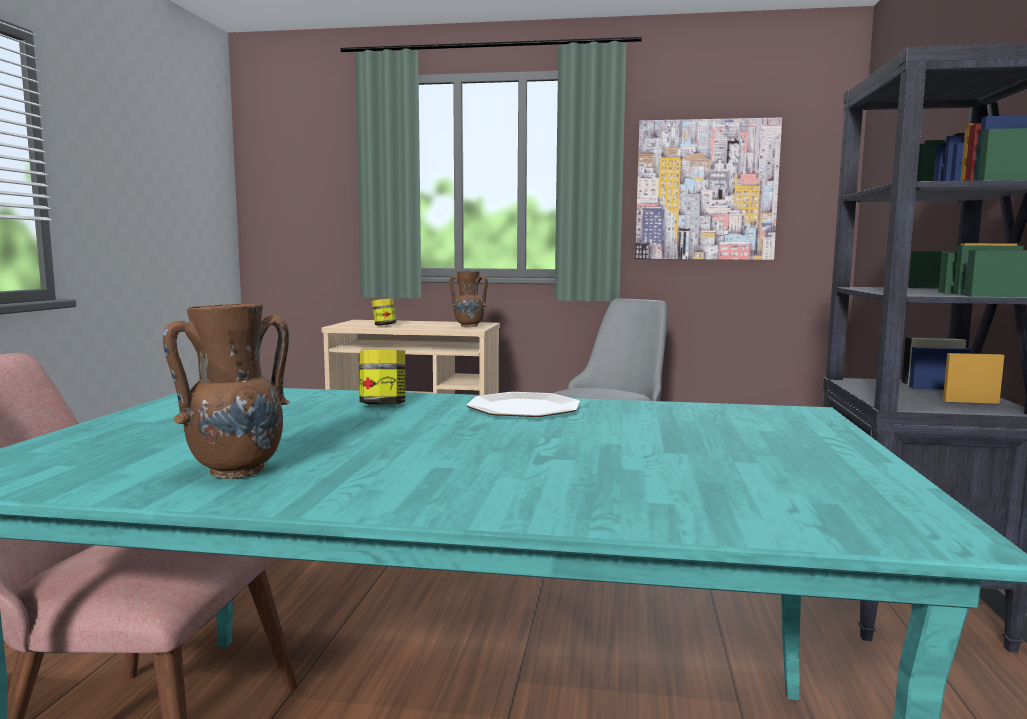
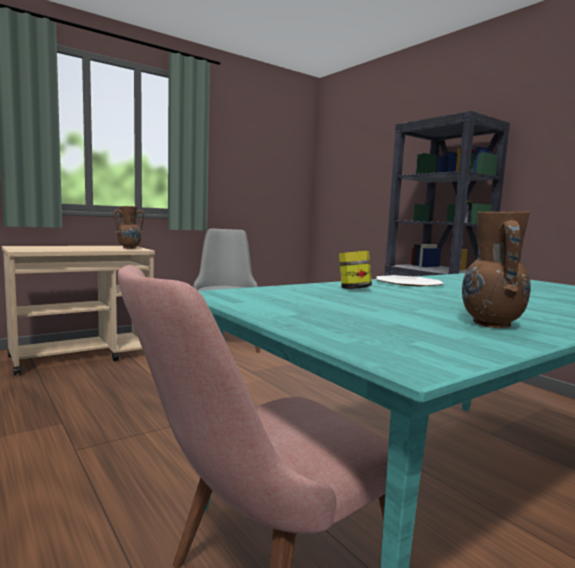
camera: 45 degrees left, 0 degrees up
(384, 325) = (60, 249): jar -> none
(705, 190) = (248, 164): picture -> none

